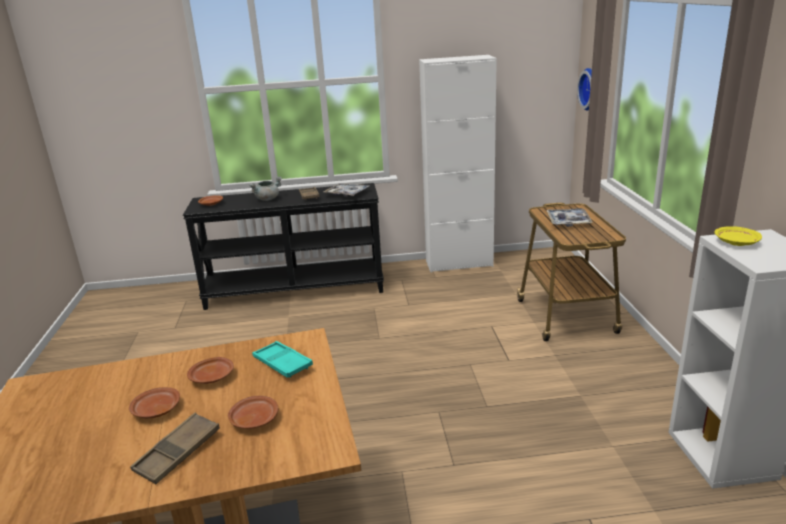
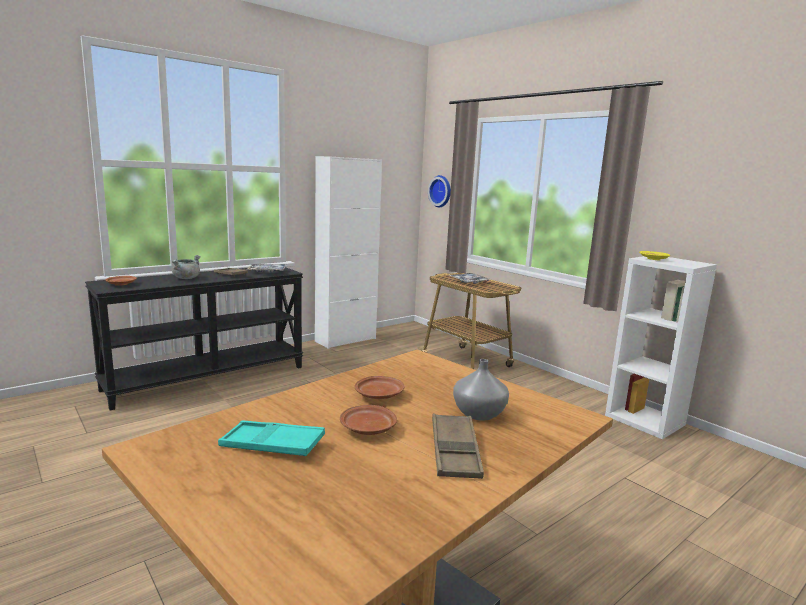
camera: 35 degrees left, 10 degrees down
(254, 419) = (478, 413): brown plate -> grey vase
(282, 363) = (428, 375): turquoise tray -> turquoise tray (272, 445)

